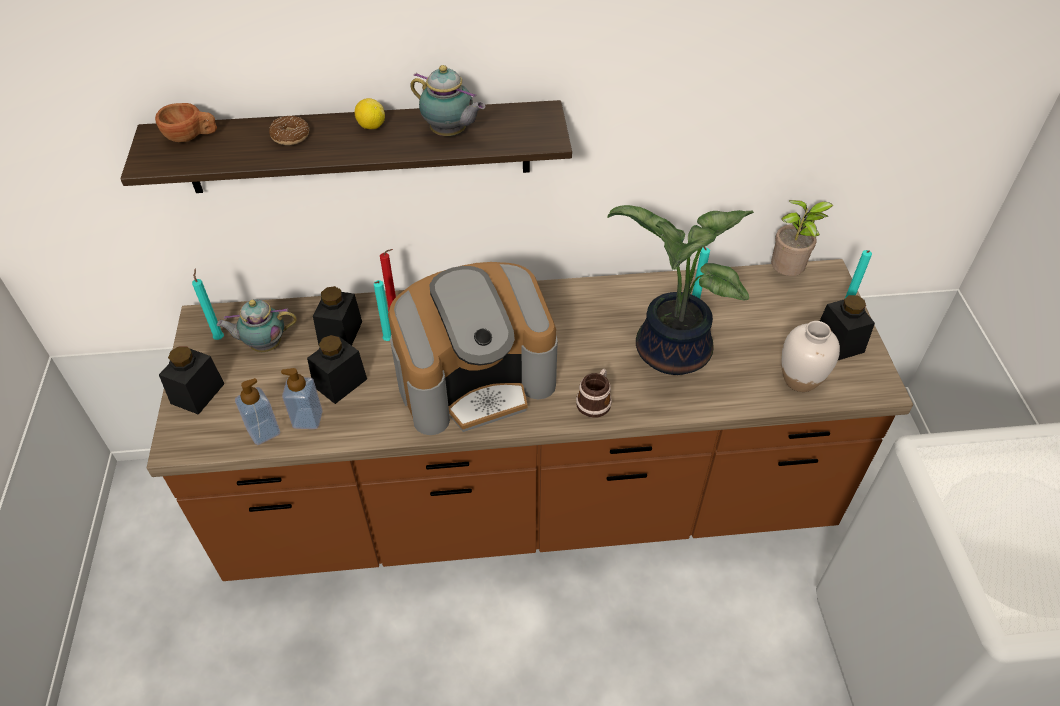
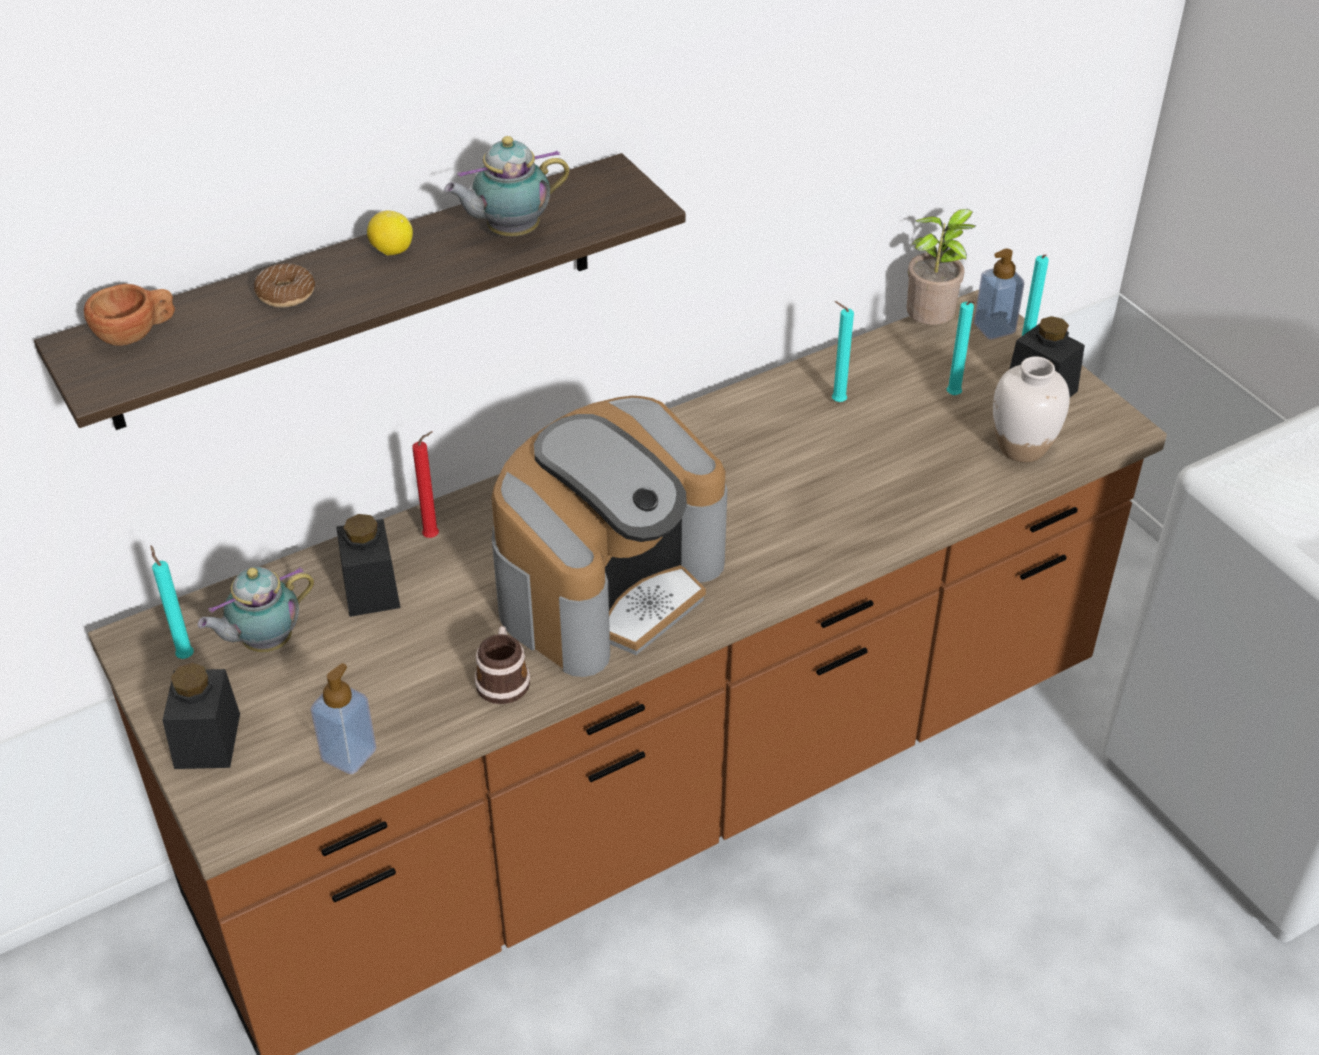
camera: 25 degrees left, 5 degrees down
(307, 419) = (403, 715): soap dispenser -> soap dispenser (994, 328)
(340, 382) = (417, 653): black jar -> none
(388, 341) = (449, 577): turquoise candle -> turquoise candle (954, 397)
(450, 134) = (509, 232): teapot -> teapot turned 150 degrees clockwise
(595, 400) = (786, 557): mug -> mug (503, 678)
(668, 352) = (841, 468): potted plant -> none

